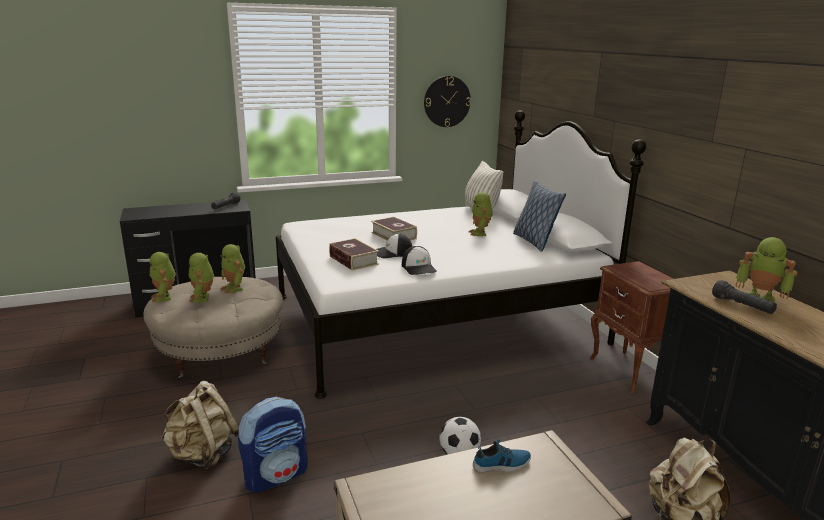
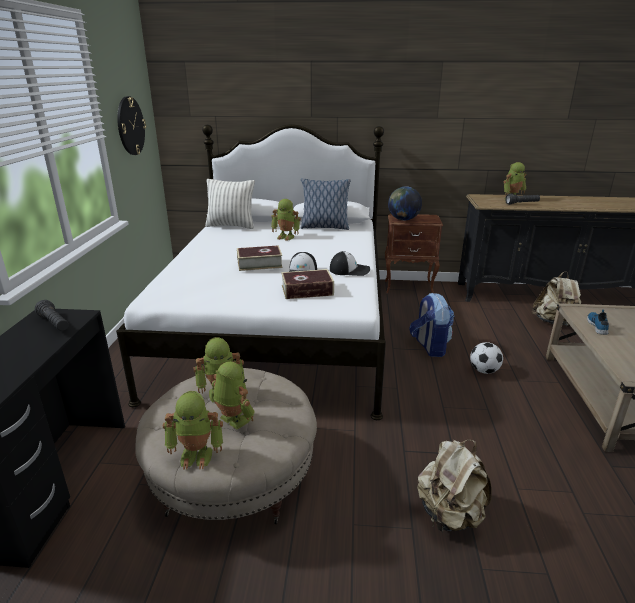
camera: 65 degrees left, 5 degrees up
(203, 298) = (233, 420): toy robot -> toy robot turned 150 degrees counterclockwise
(276, 475) = (493, 466): backpack -> backpack (429, 347)
(625, 270) = (403, 219): none -> globe

